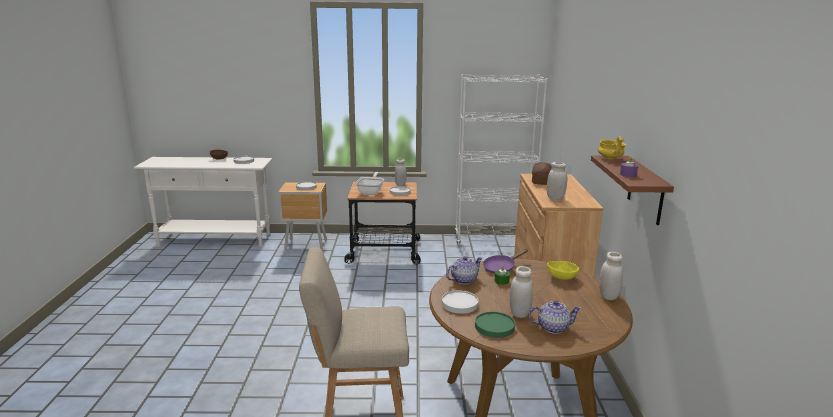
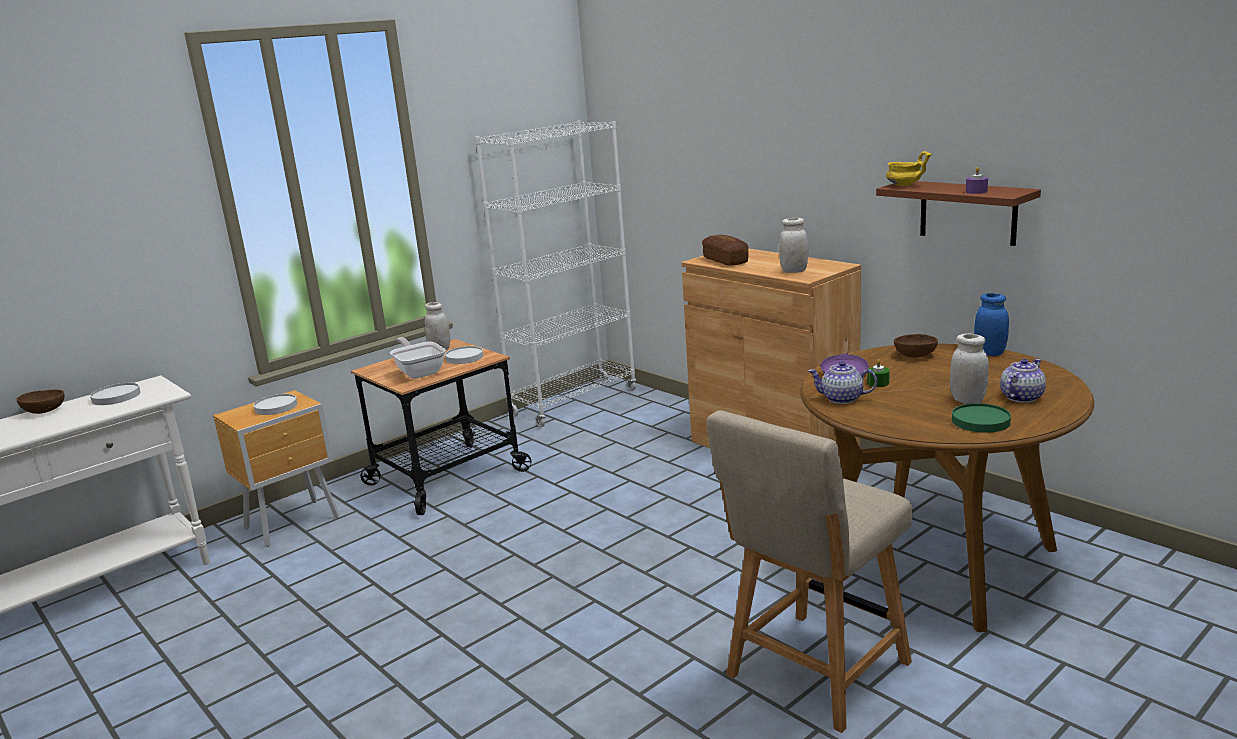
camera: 40 degrees left, 0 degrees up
(460, 304) = (900, 420): white plate -> none
(463, 280) = (842, 399): teapot -> teapot turned 90 degrees counterclockwise
(561, 277) = (914, 355): yellow bowl -> brown bowl
(608, 296) = (989, 353): white jar -> blue jar

